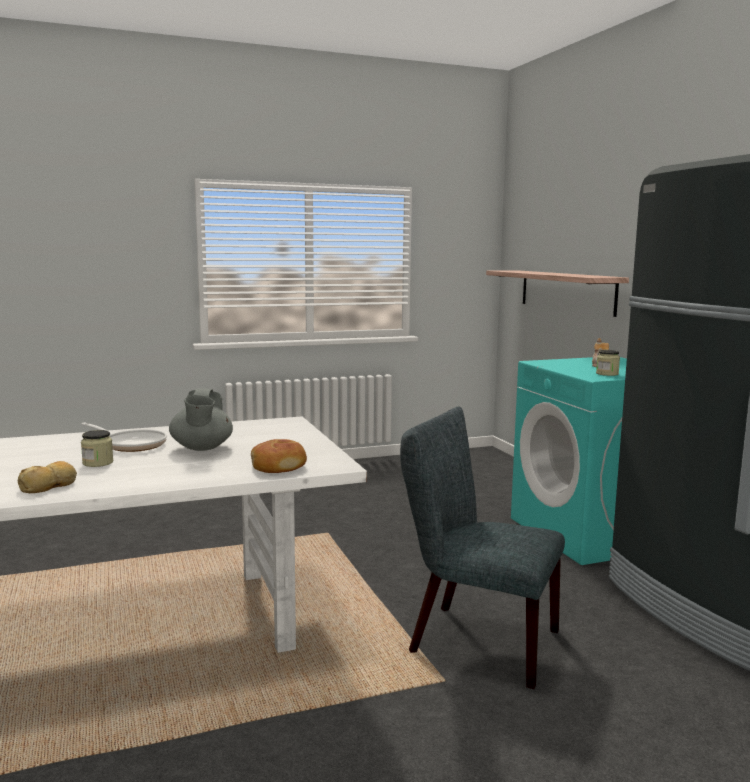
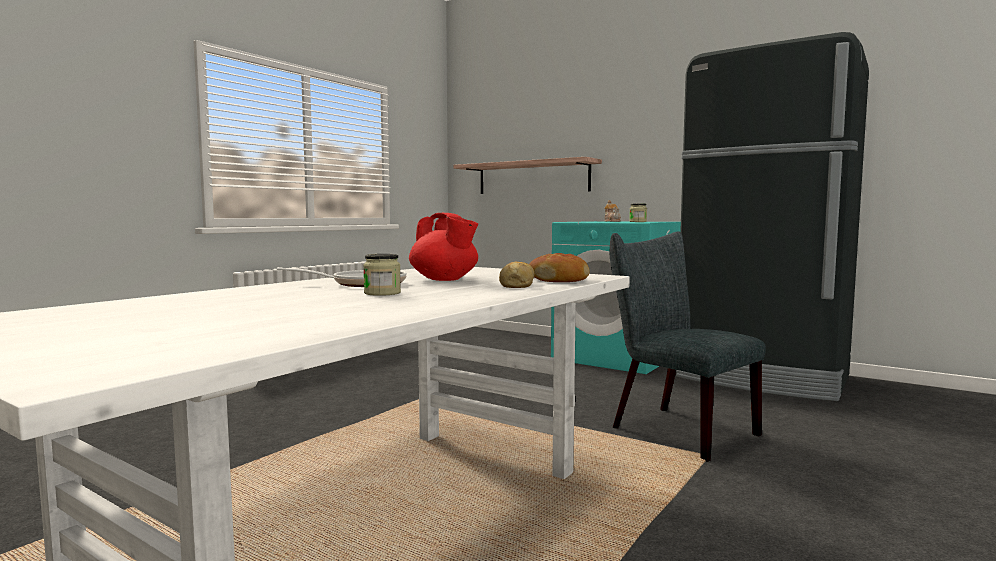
camera: 35 degrees left, 5 degrees down
(49, 486) = (403, 306): bread -> bread (517, 284)
(201, 448) = (445, 280): grey teapot -> red teapot
(474, 640) = (675, 429): grey chair -> grey chair turned 60 degrees clockwise

